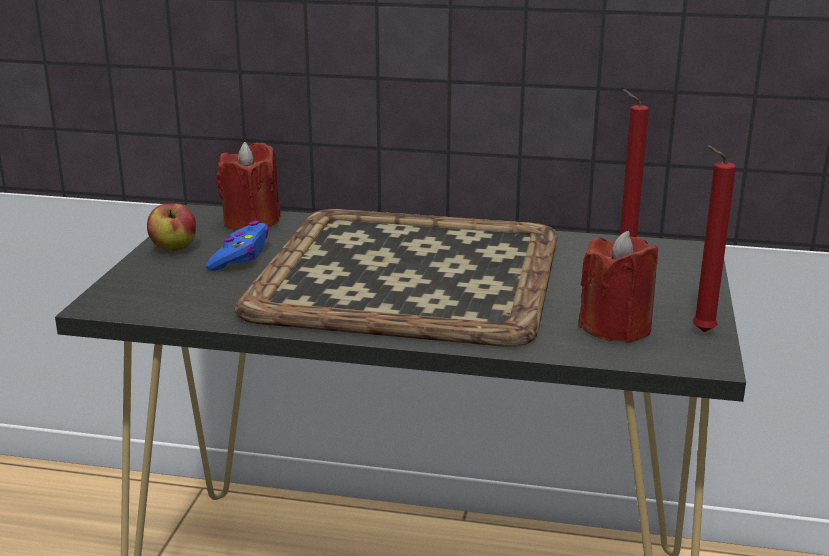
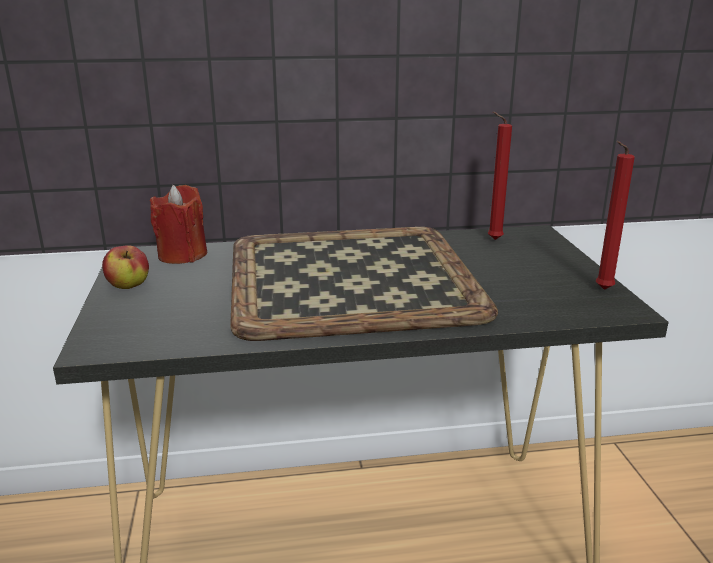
camera: 20 degrees left, 0 degrees up
(240, 256) = (195, 285): blue game controller -> none
(616, 327) = (542, 296): red candle -> none

